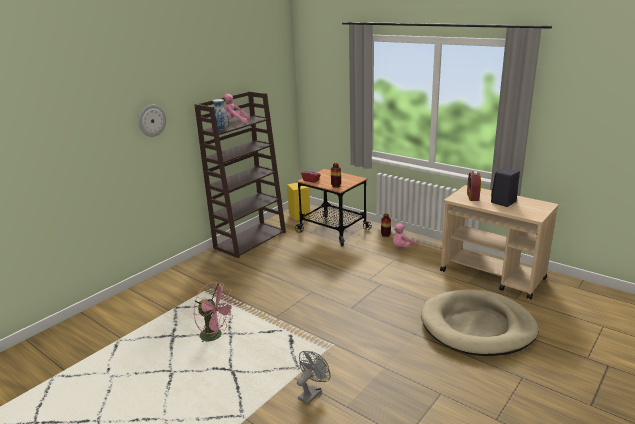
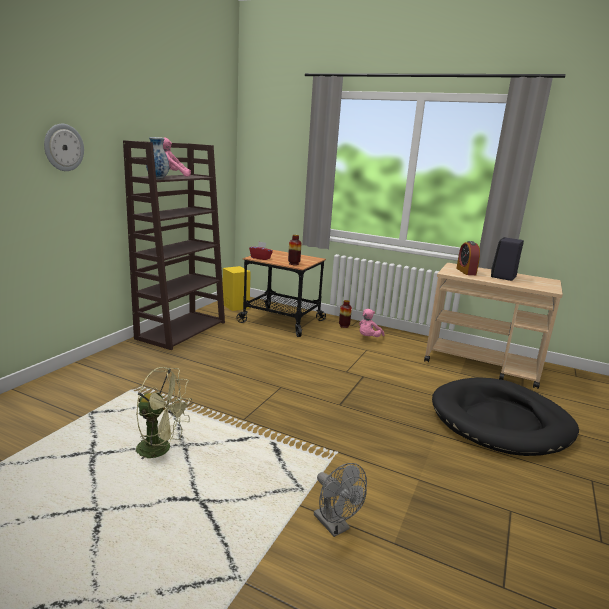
camera: 15 degrees left, 5 degrees down
(215, 336) = (161, 449): pink fan -> green fan
(312, 393) = (335, 526): grey fan -> grey fan turned 120 degrees clockwise
(477, 326) = (500, 421): beige dog bed -> black dog bed

